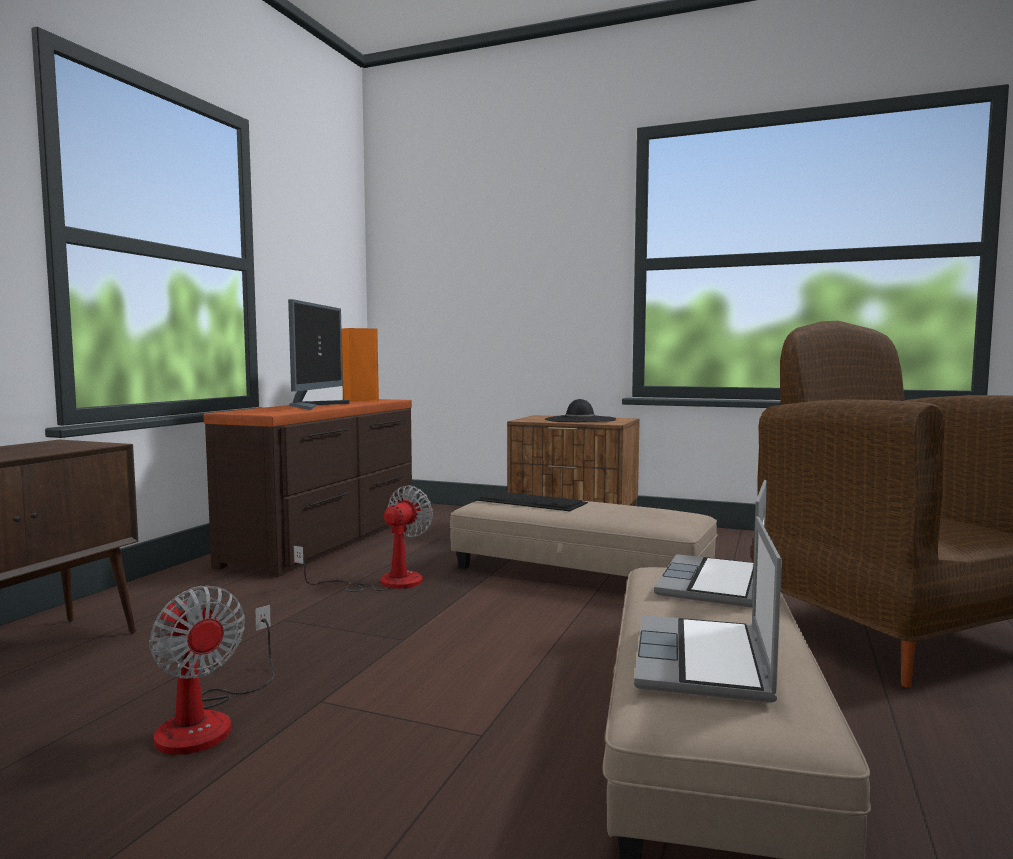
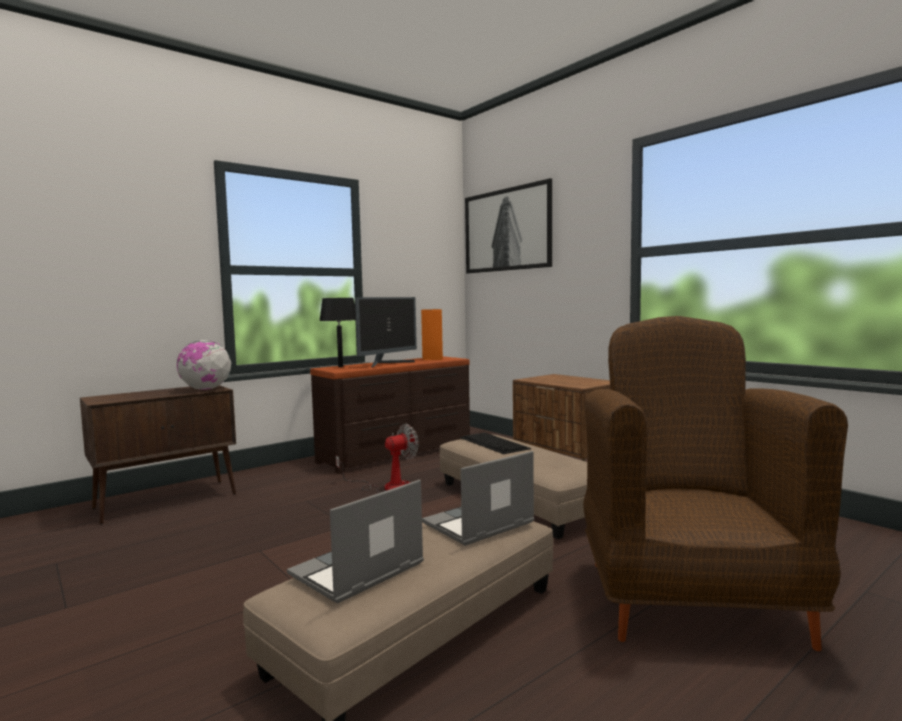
camera: 30 degrees right, 0 degrees up
(73, 446) = (205, 389): none -> globe
(209, 720) = (204, 547): fan -> none
(252, 410) = (340, 366): none -> black table lamp
(445, 227) = (507, 230): none -> picture
(580, 419) = (570, 381): black hat -> none

